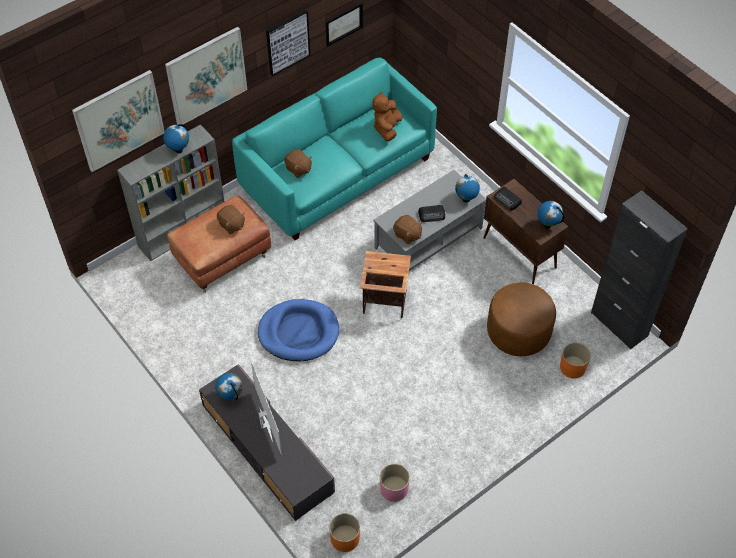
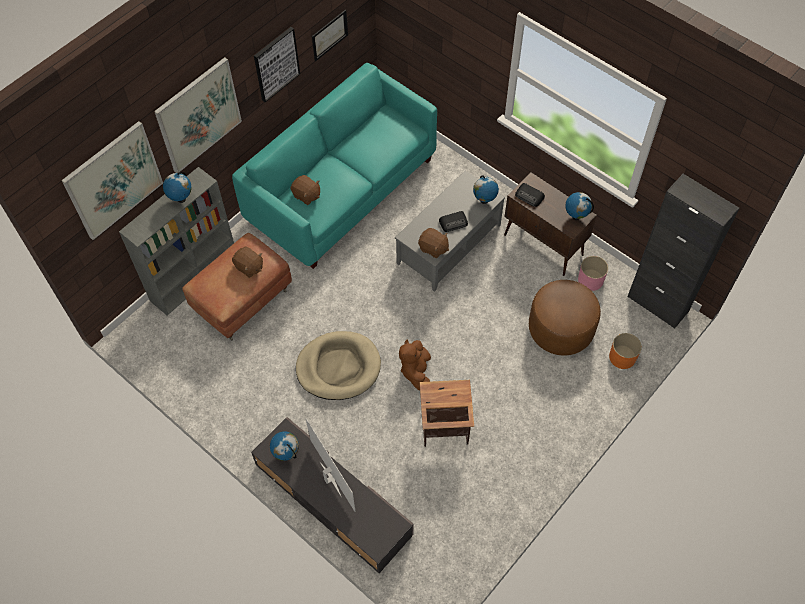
camera: 10 degrees left, 5 degrees up
(298, 332) = (338, 367): blue dog bed -> beige dog bed
(344, 538) = (434, 582): orange planter -> none
(384, 301) = (418, 319): side table -> side table (443, 427)
(387, 128) = (388, 137): brown plush toy -> brown plush toy (416, 371)
(394, 488) = (472, 519): pink planter -> pink planter (590, 279)

